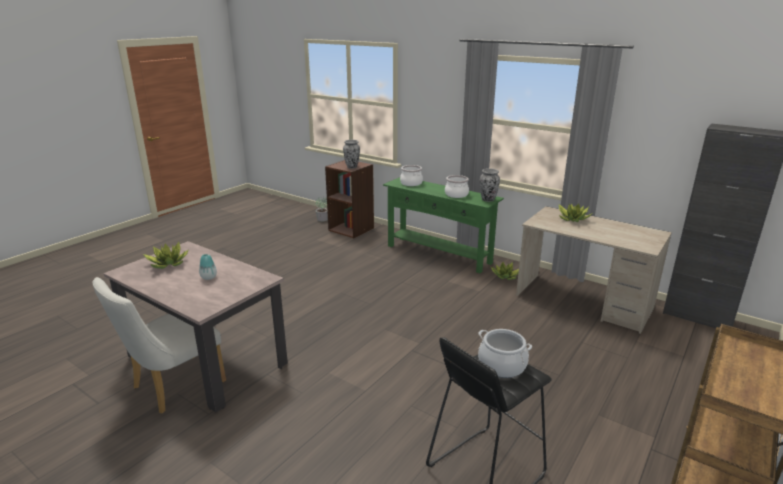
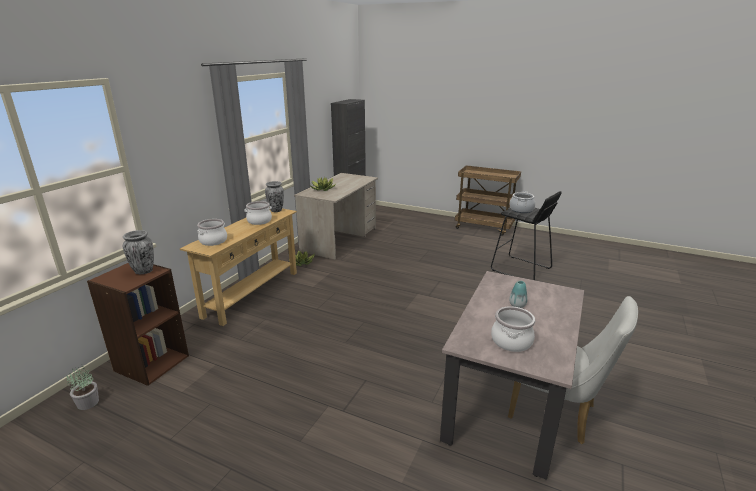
camera: 100 degrees left, 0 degrees up
(167, 264) = (512, 341): potted plant -> cooking pot
(438, 254) = (252, 293): green console table -> beige console table

